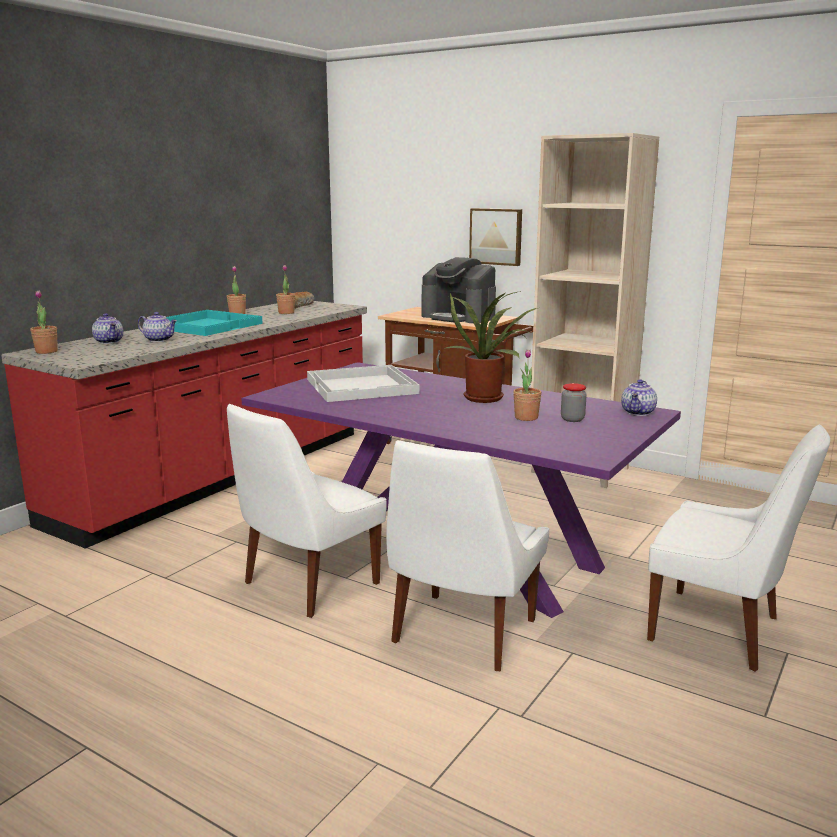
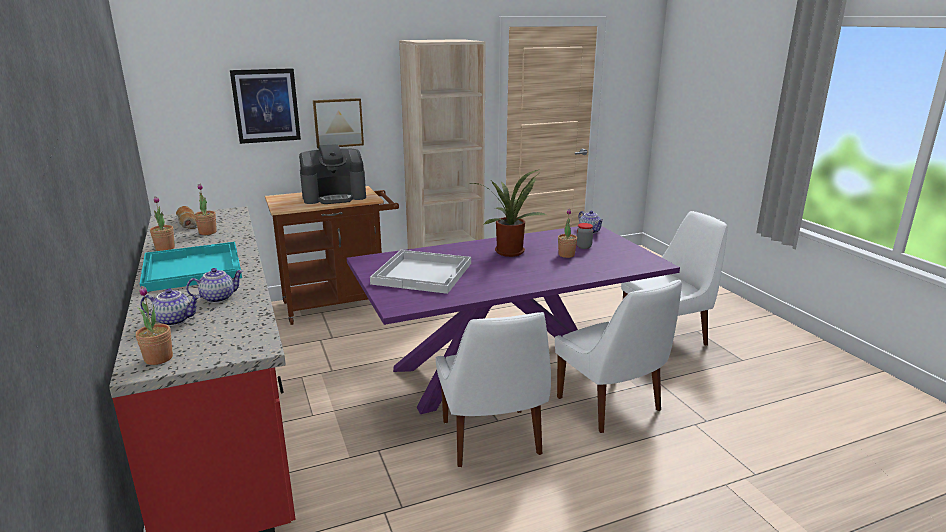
camera: 55 degrees left, 5 degrees up
(430, 210) = (266, 105): none -> picture

